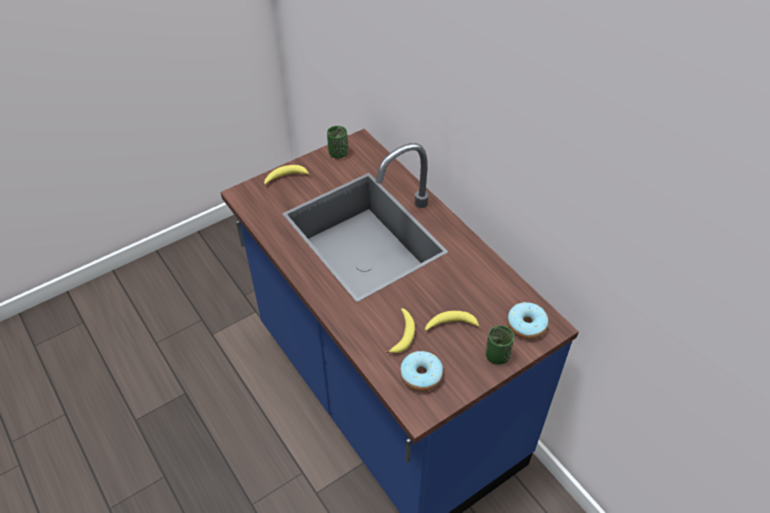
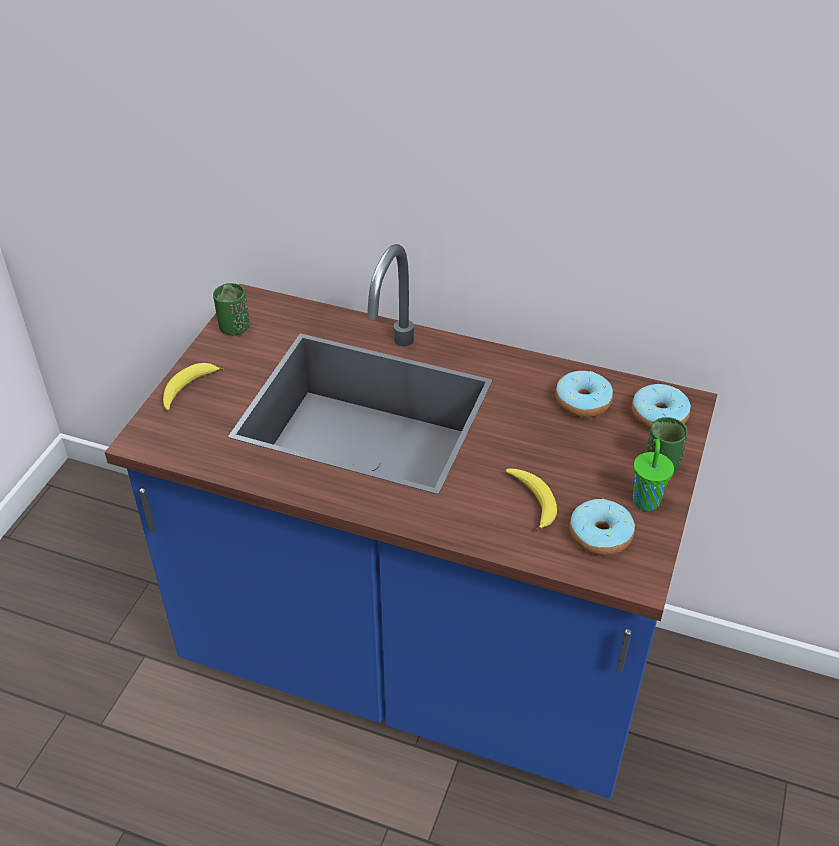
camera: 35 degrees left, 5 degrees down
(451, 324) = (577, 459): banana -> none
(467, 370) = (646, 500): none -> green cup
(487, 292) = (582, 402): none -> donut

